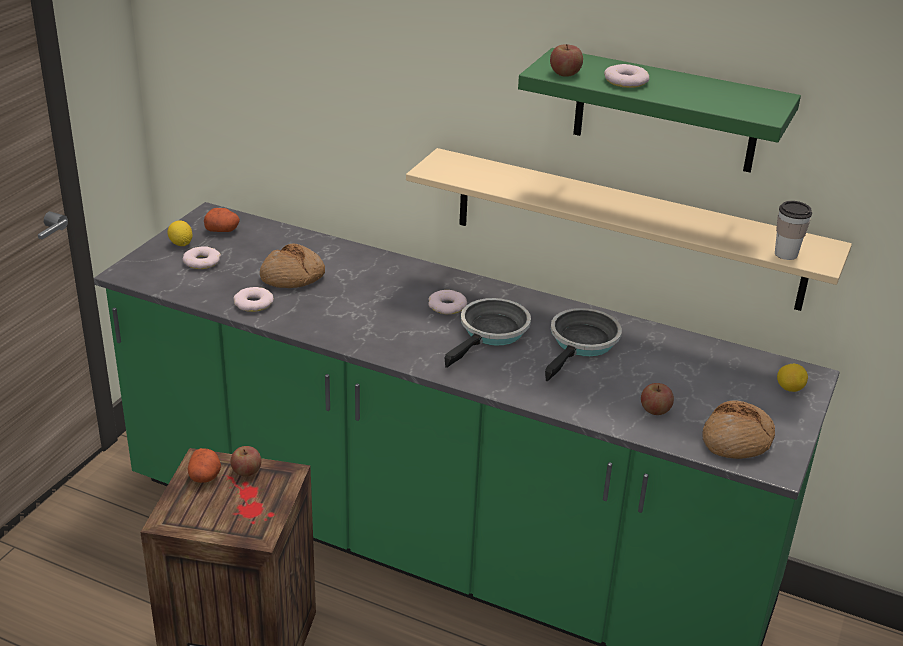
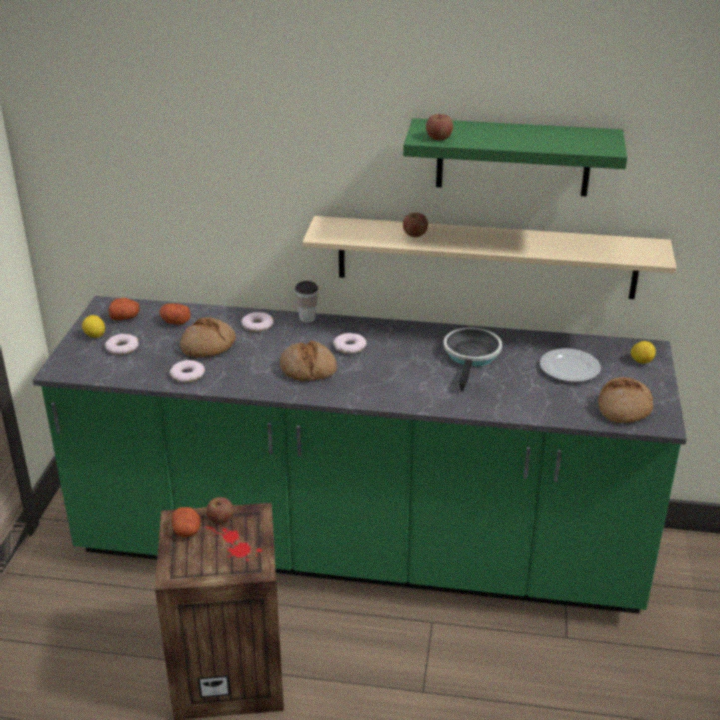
camera: 15 degrees left, 0 degrees up
(271, 244) = (174, 322): none -> potato
(387, 322) = (308, 369): none -> bread
(491, 333) = (397, 362): frying pan -> none
(625, 81) = (489, 137): donut -> donut (257, 325)
(655, 410) = (553, 397): apple -> apple (415, 234)
(695, 380) = (570, 368): none -> plate
(786, 254) = (630, 256): cup -> cup (307, 318)

